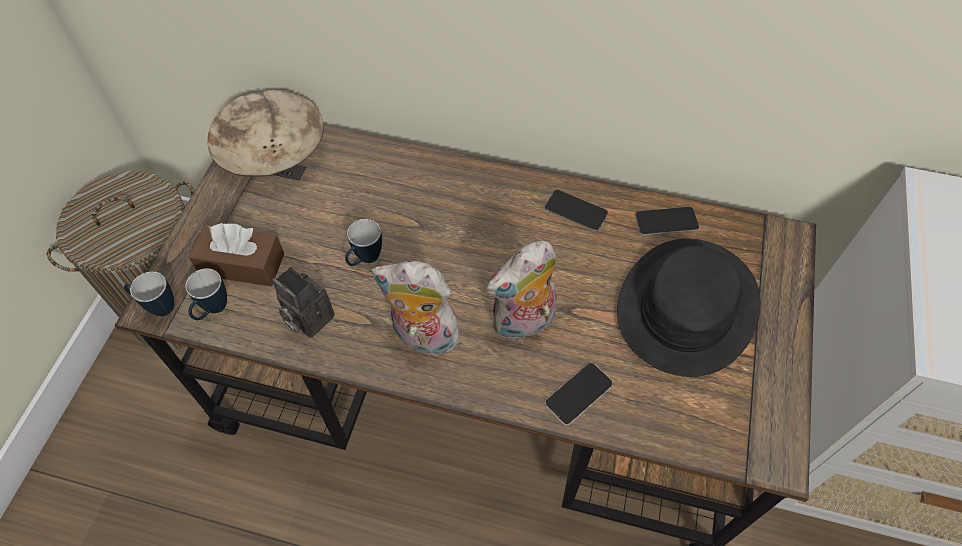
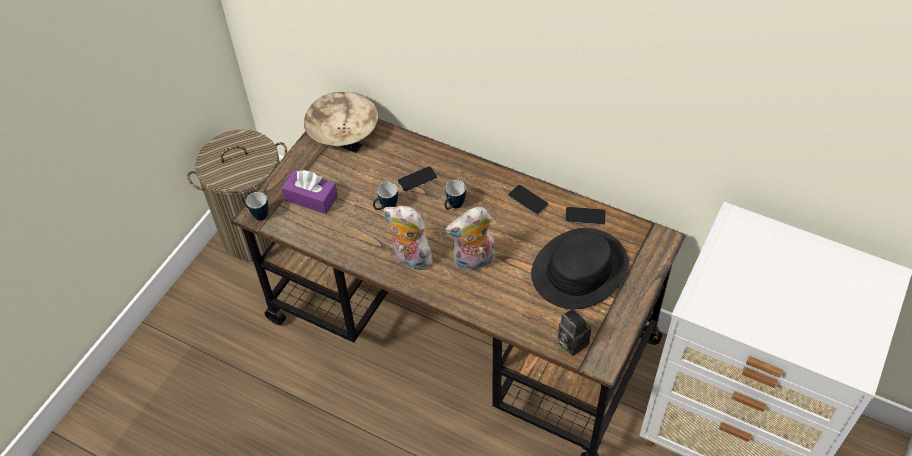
camera: 15 degrees right, 5 degrees down
(213, 310) = (289, 222): mug -> mug (453, 206)
(242, 264) = (311, 198): brown tissue box -> purple tissue box
(307, 318) = (343, 236): camera -> camera (570, 342)
(578, 394) = (494, 306): phone -> phone (417, 179)

